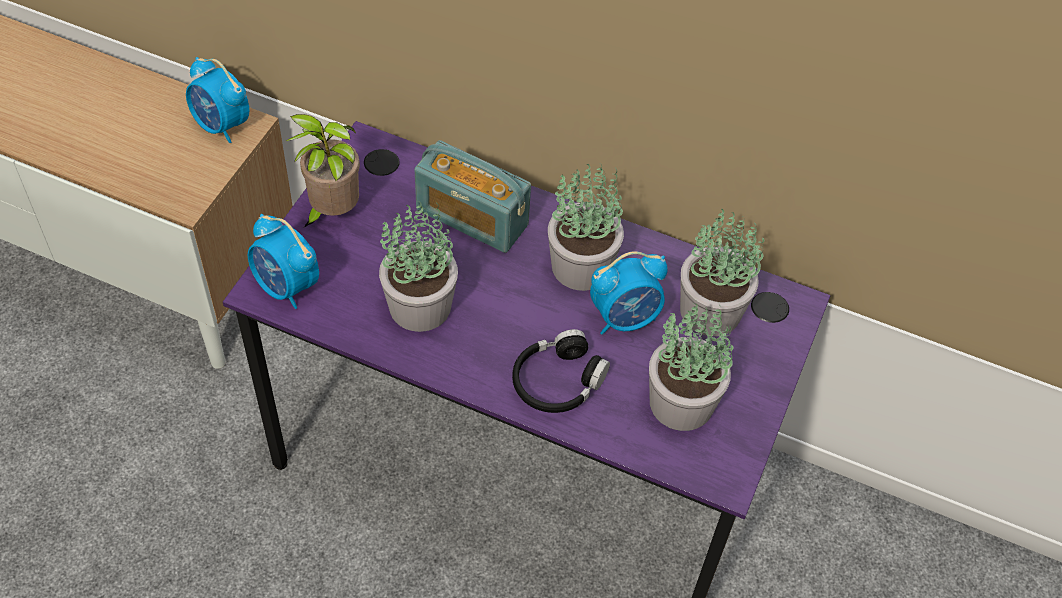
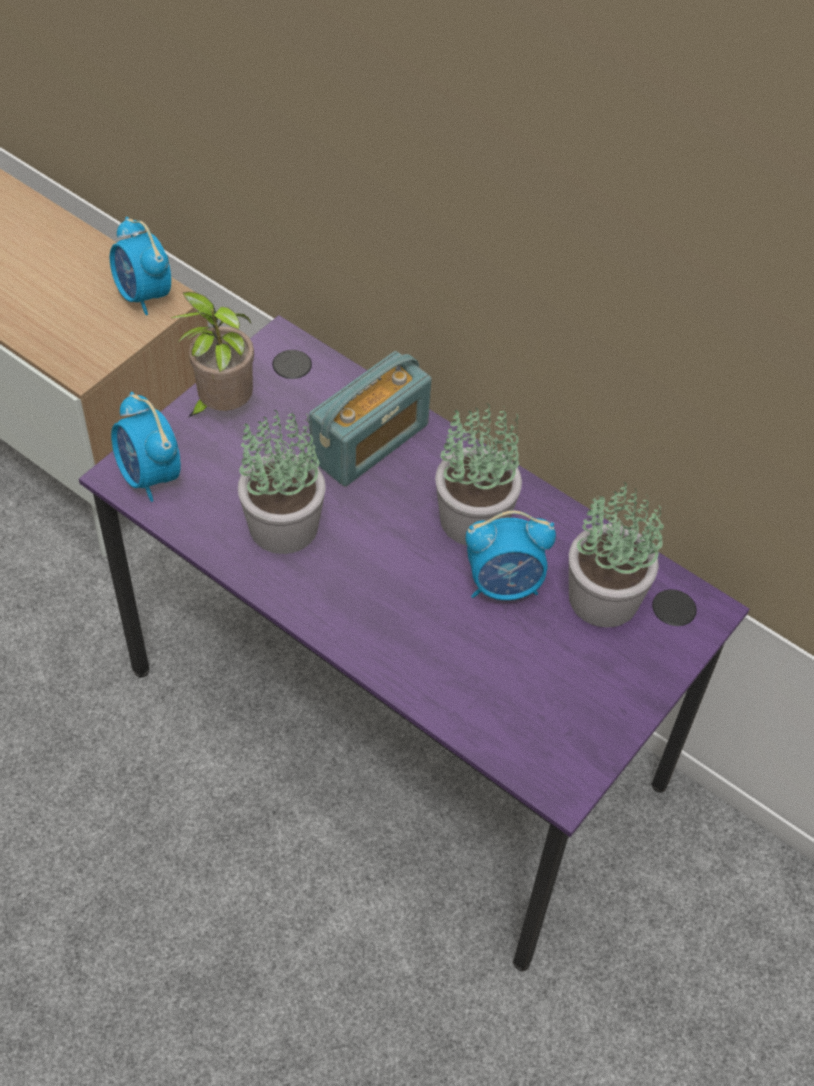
camera: 15 degrees right, 0 degrees up
(472, 218) = (370, 442): radio -> radio turned 90 degrees counterclockwise
(557, 381) = (407, 638): black headphones -> none
(683, 403) = (539, 693): potted plant -> none

